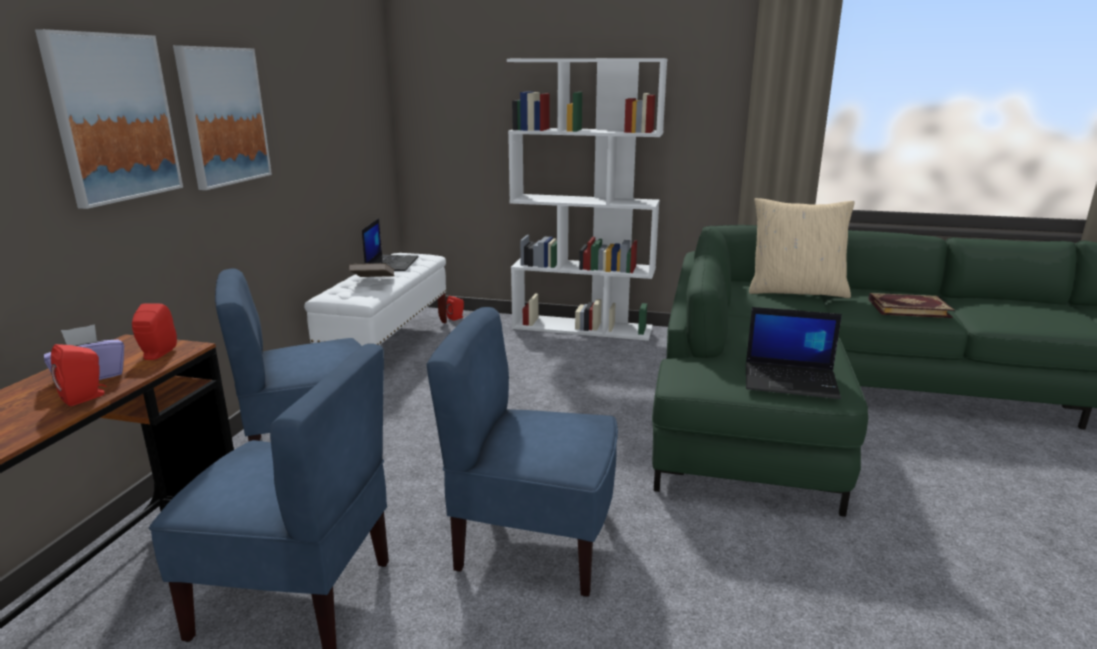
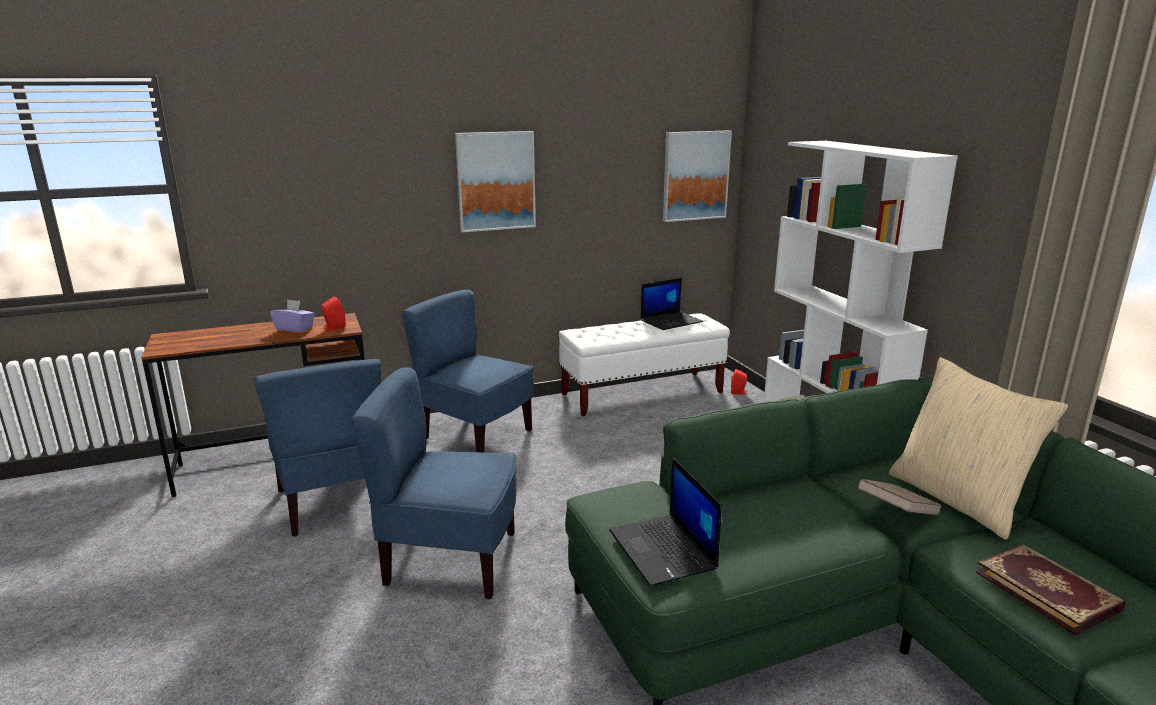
camera: 55 degrees right, 0 degrees up
(86, 397) = (271, 337): red speaker -> none
(113, 118) = (395, 180): picture -> picture (695, 175)
(373, 282) = (622, 331): brown book -> brown book (896, 513)
(533, 543) = (450, 560): blue chair -> blue chair turned 60 degrees counterclockwise

